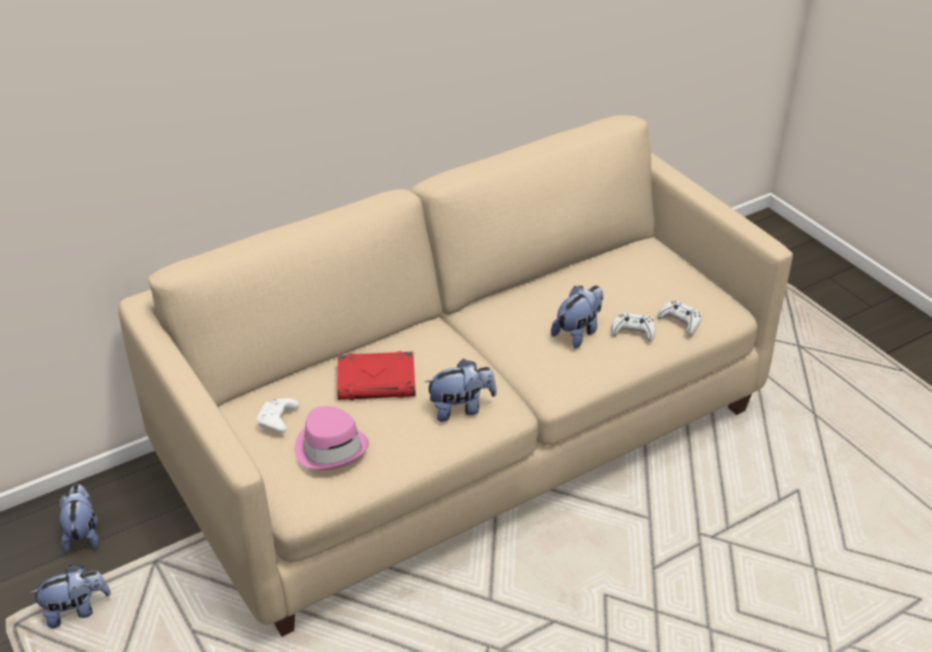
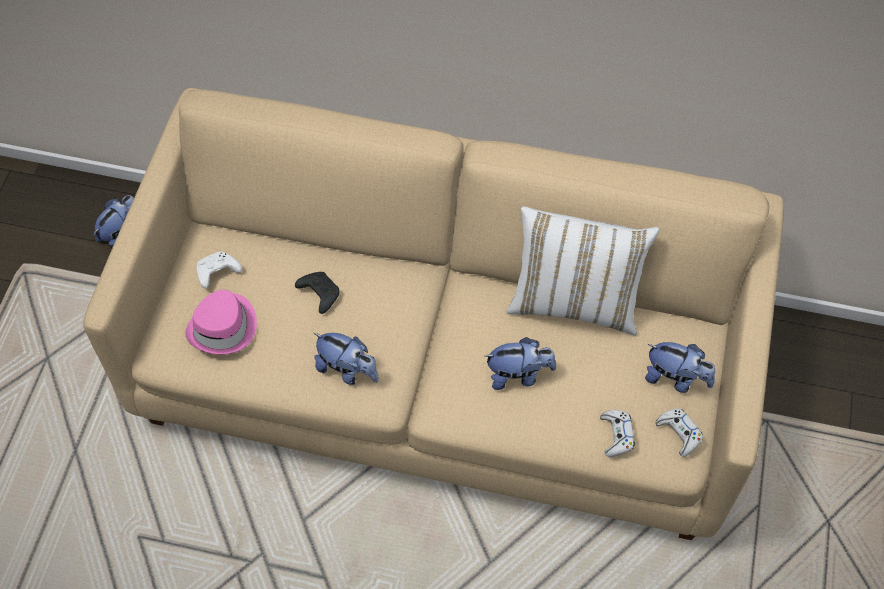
camera: 45 degrees right, 20 degrees up
(76, 610) = (64, 292): plush toy -> plush toy (675, 378)
(377, 381) = (319, 294): red book -> black game controller
(557, 276) = (574, 303): none -> white pillow
(633, 331) = (563, 412): white game controller -> white game controller (679, 433)

